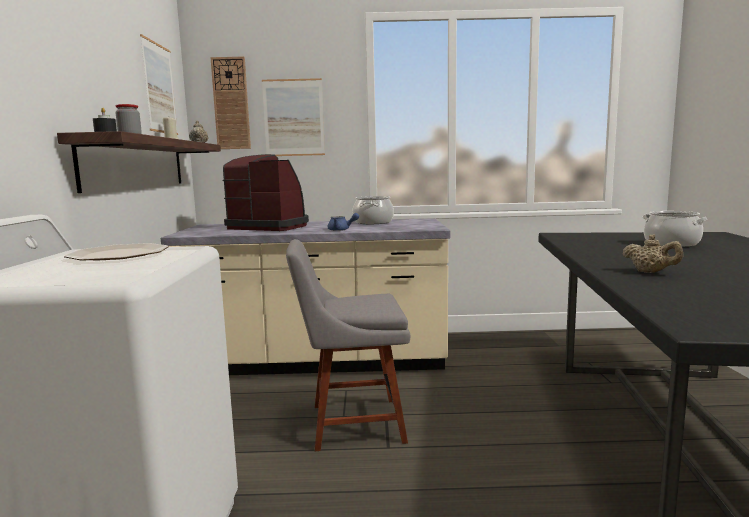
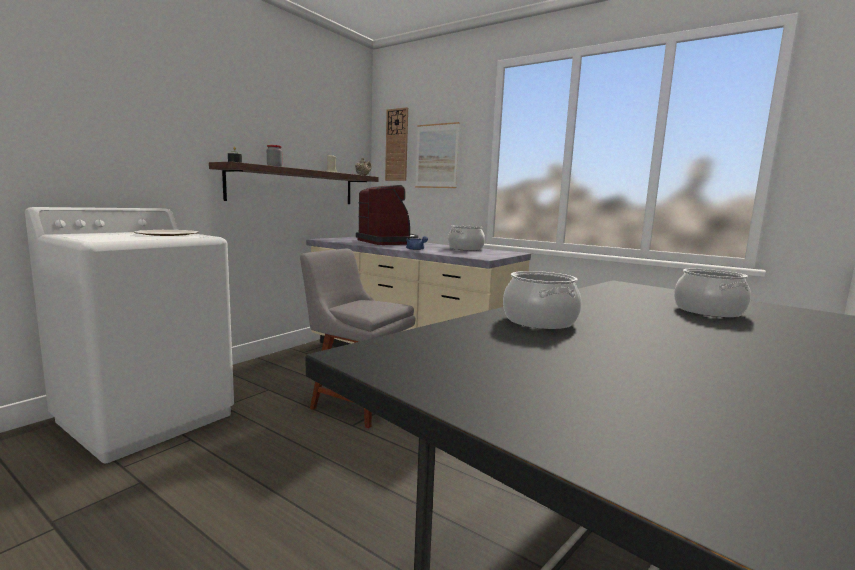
camera: 35 degrees right, 0 degrees up
(159, 88) = (333, 134): picture -> none
(650, 272) = (540, 321): beige teapot -> cooking pot

